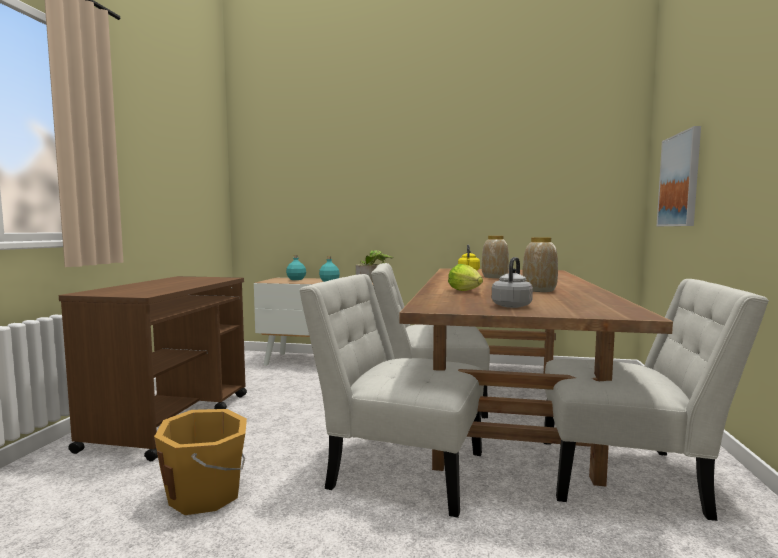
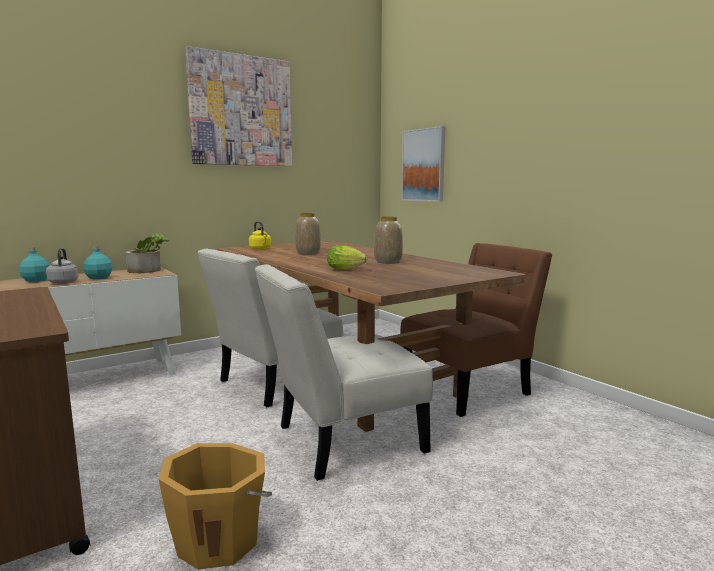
camera: 45 degrees left, 5 degrees up
(471, 142) = (241, 111): none -> picture
(512, 305) = (424, 277): grey kettle -> grey kettle (64, 282)
(628, 477) = (470, 388): white chair -> brown chair

